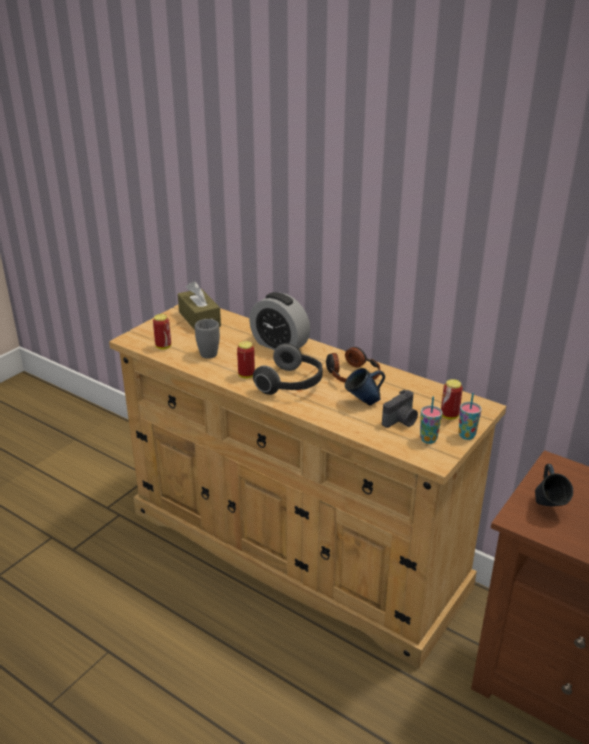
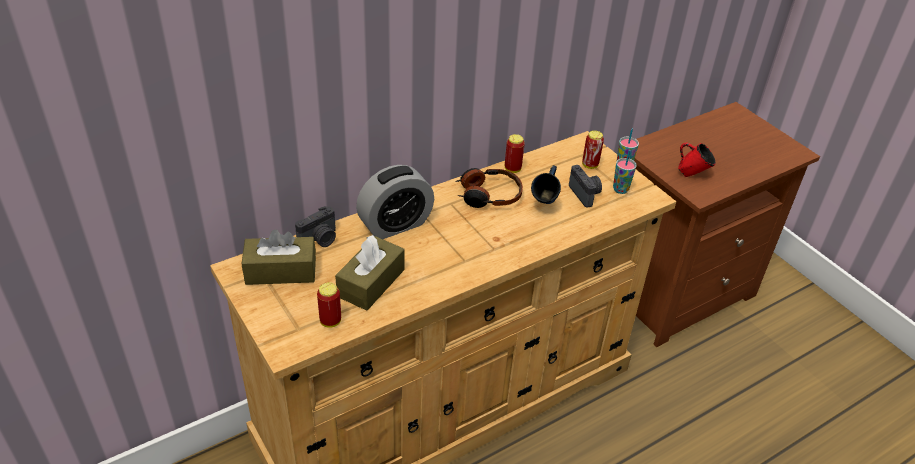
camera: 70 degrees left, 10 degrees up
(210, 351) = (371, 283): grey mug -> brown tissue box
(240, 323) = (320, 239): none -> camera
(246, 375) = (446, 268): can -> can (512, 169)
(291, 384) = (483, 241): headphones -> none
(548, 508) = (692, 174): blue mug -> red mug

